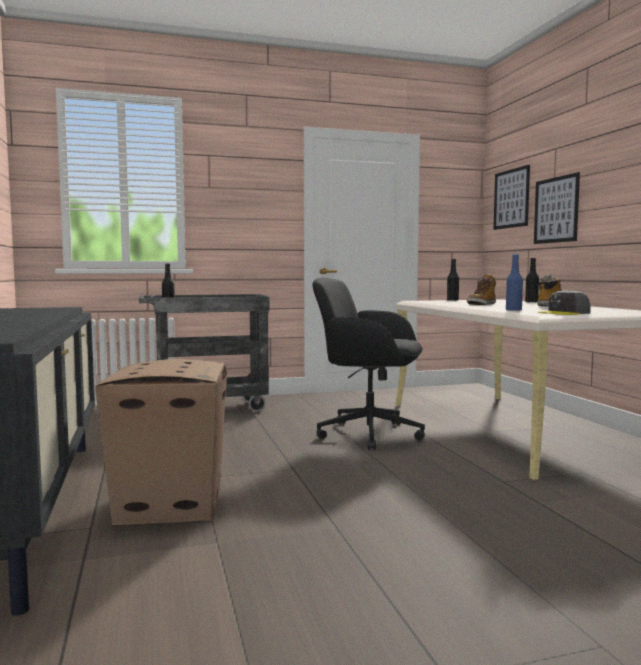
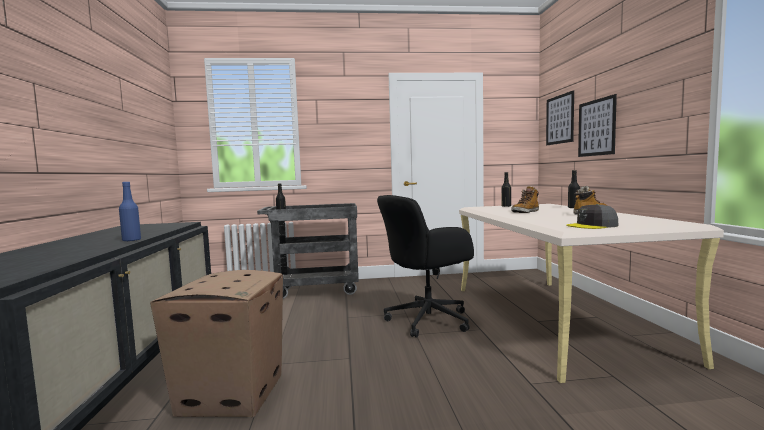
camera: 10 degrees right, 0 degrees up
(368, 434) = (427, 321): black office chair -> black office chair turned 60 degrees counterclockwise
(513, 310) = (546, 221): blue bottle -> blue bottle (131, 240)

